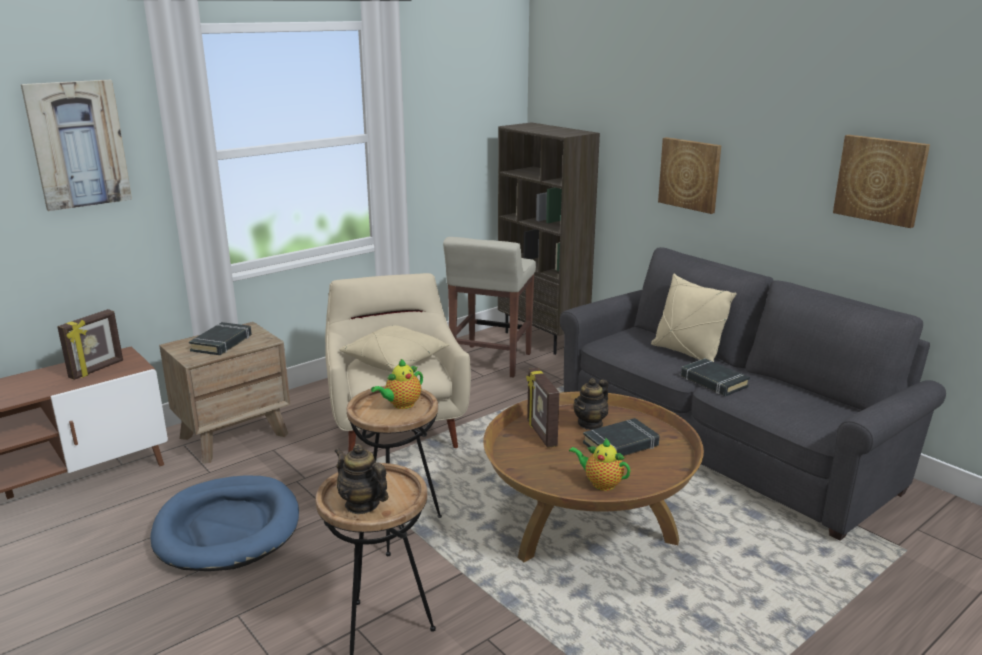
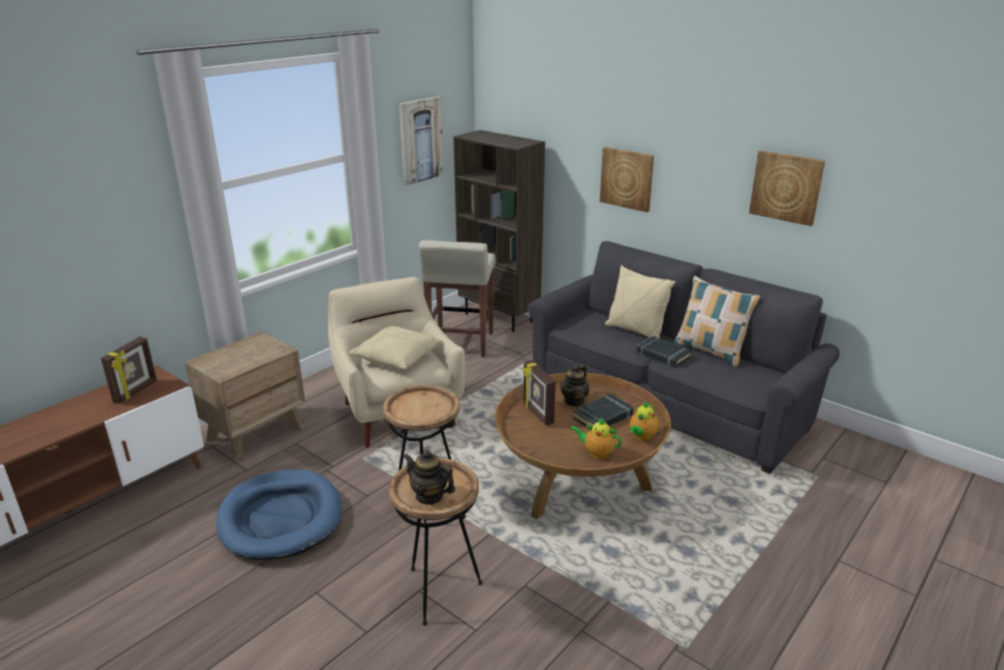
camera: 10 degrees left, 5 degrees up
(78, 144) = (99, 189): picture -> picture (420, 140)
(222, 343) = (242, 355): black book -> none
(401, 405) = (428, 403): teapot -> teapot (641, 436)
(776, 382) = (710, 351): none -> pillow

